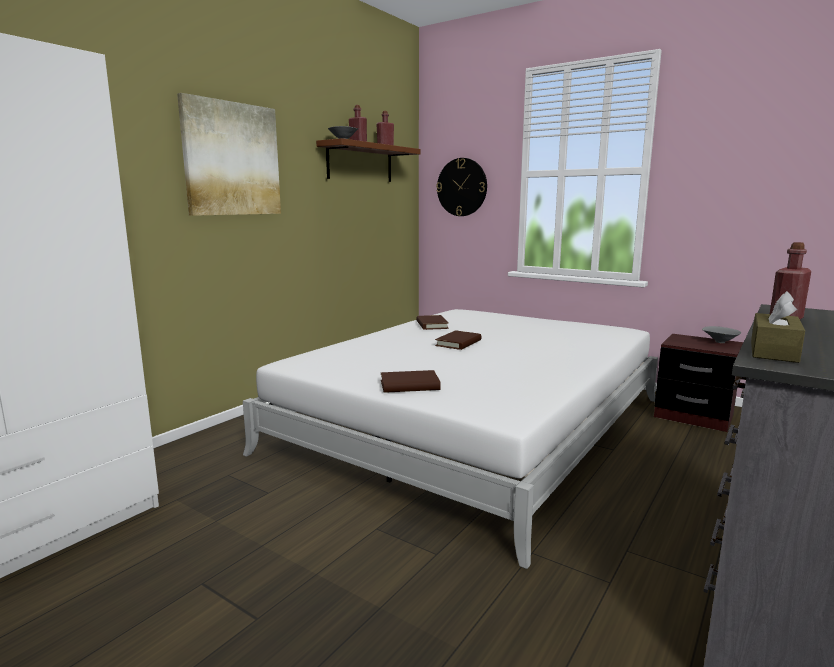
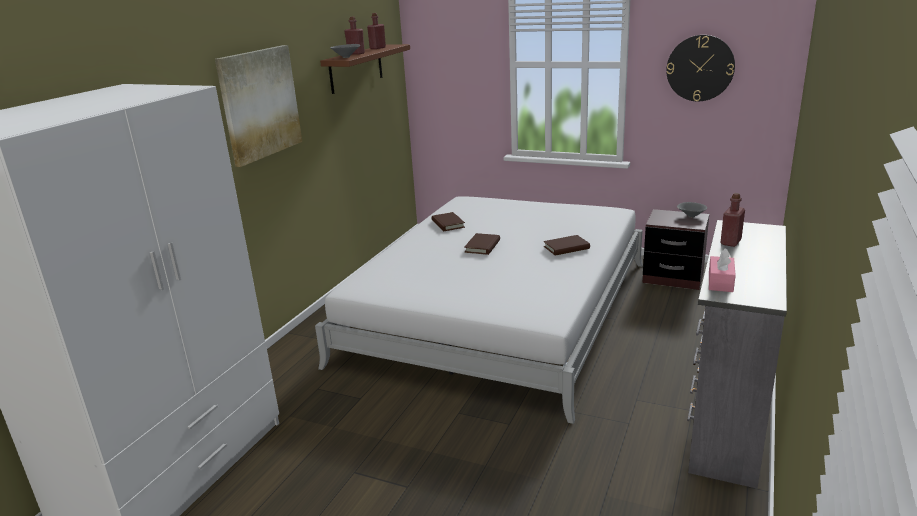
camera: 10 degrees left, 10 degrees up
(409, 385) = (464, 300): brown book -> brown book (566, 248)
(462, 187) = (451, 75): wall clock -> wall clock (700, 68)
(773, 351) = (720, 282): brown tissue box -> pink tissue box

